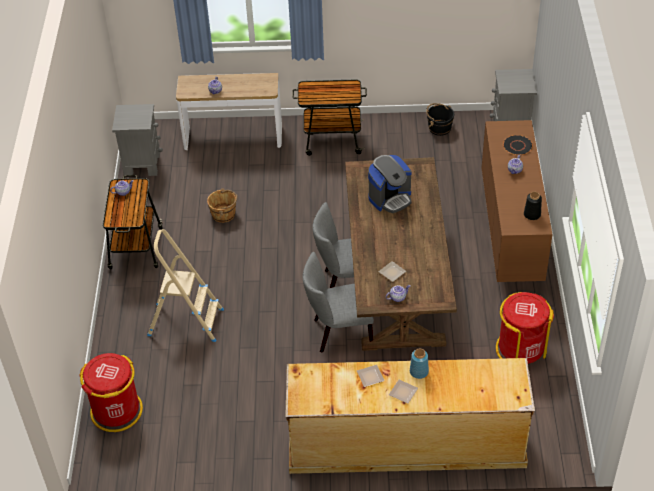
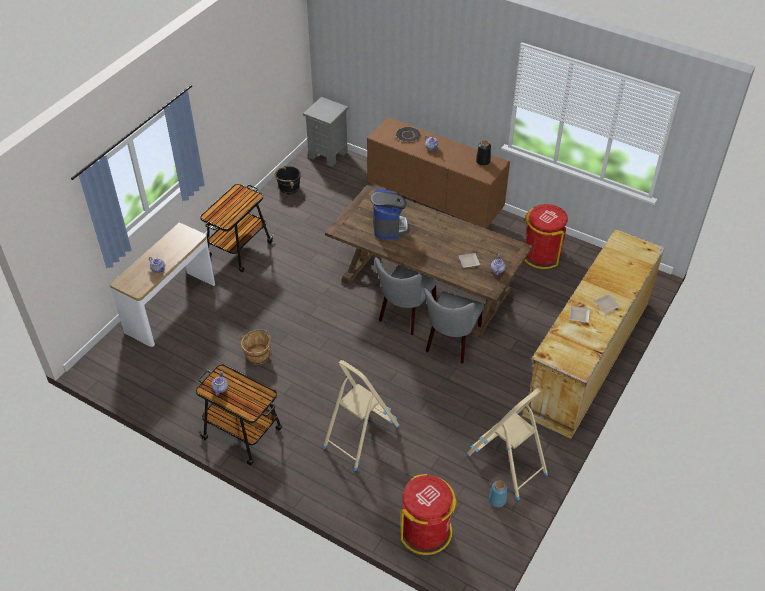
camera: 60 degrees left, 0 degrees up
(143, 164) = (139, 384): grey nightstand -> none
(225, 435) = (506, 463): none -> beige step ladder
(418, 371) = (591, 287): blue vase -> blue vase (497, 500)

